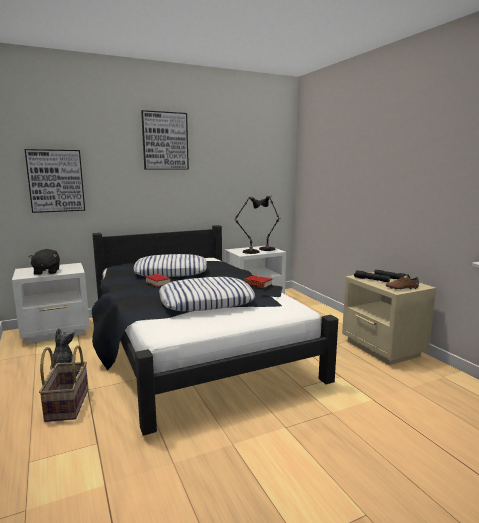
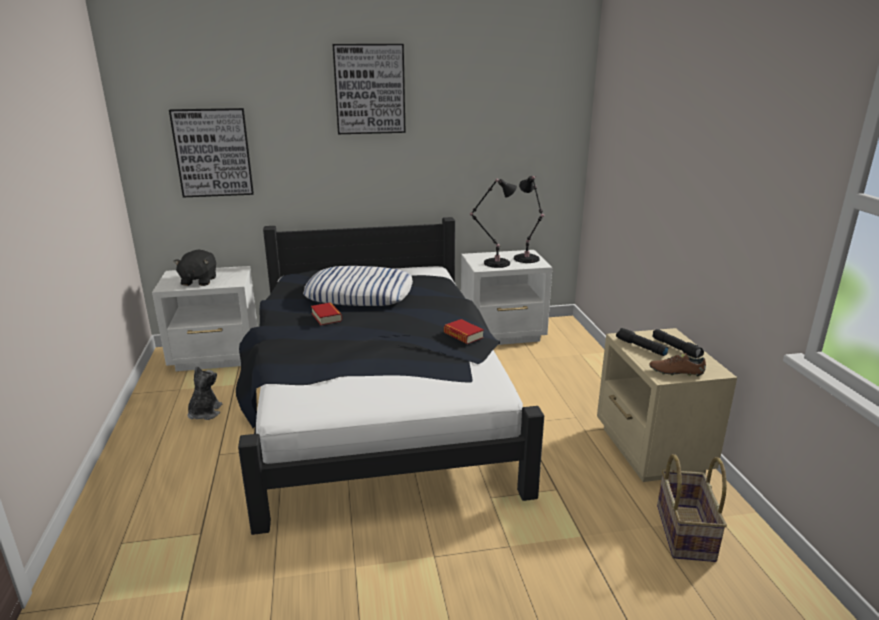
camera: 15 degrees right, 10 degrees up
(66, 404) = (187, 472): basket -> basket (683, 532)
(206, 301) = (372, 360): pillow -> none

